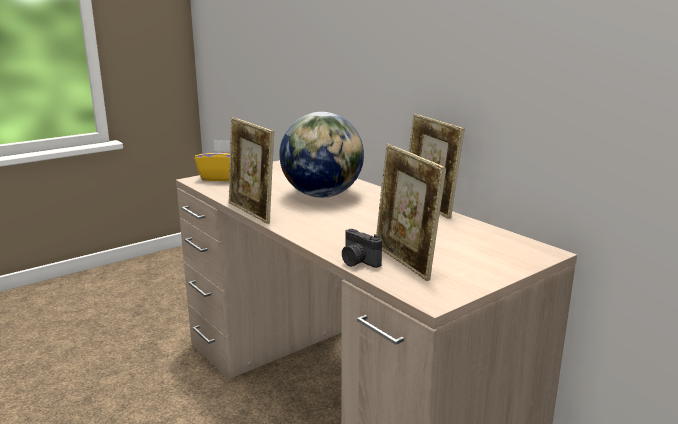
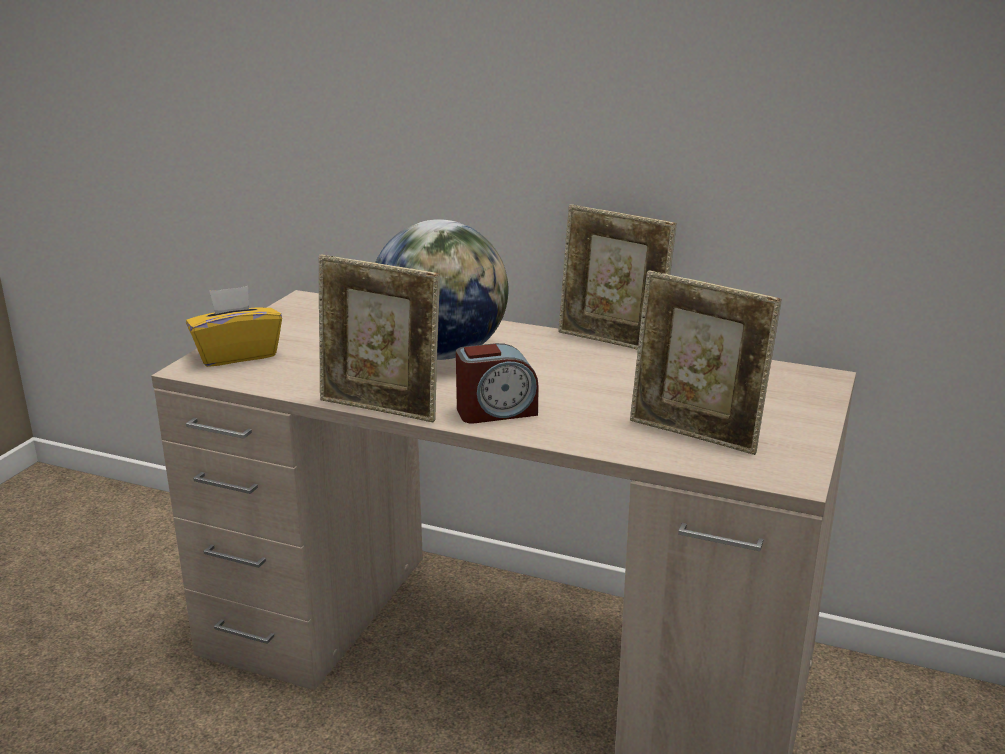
camera: 30 degrees left, 5 degrees up
(307, 226) = (496, 411): none -> alarm clock
(358, 262) = (640, 450): camera -> none

